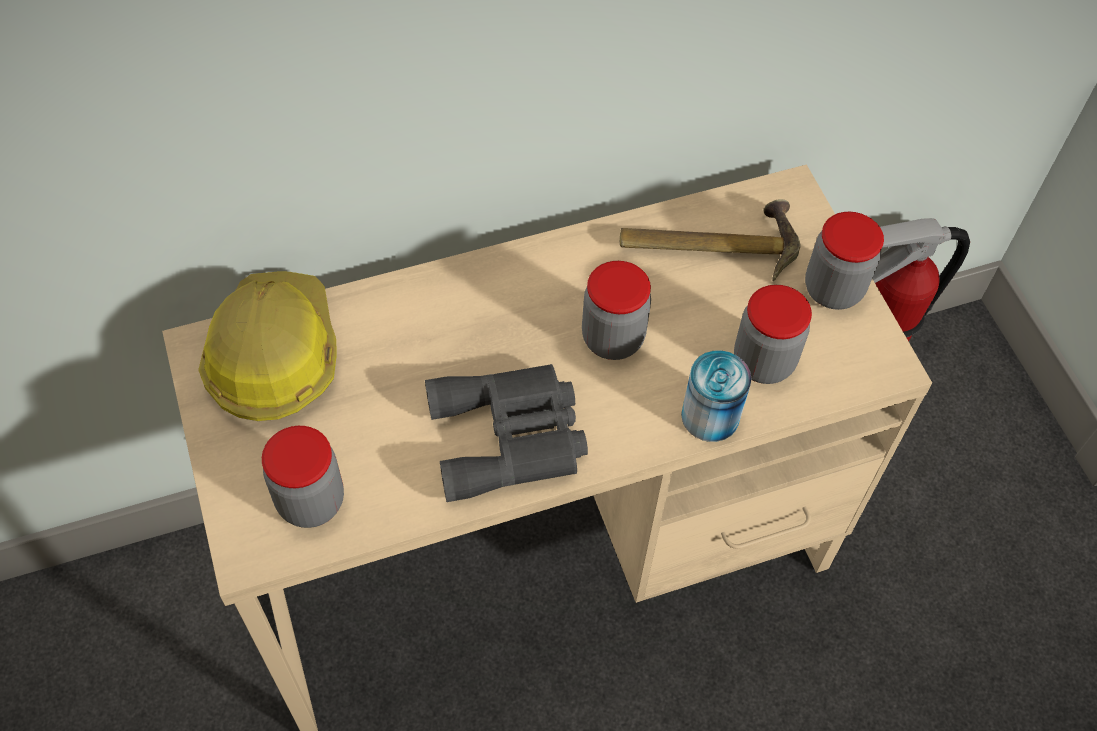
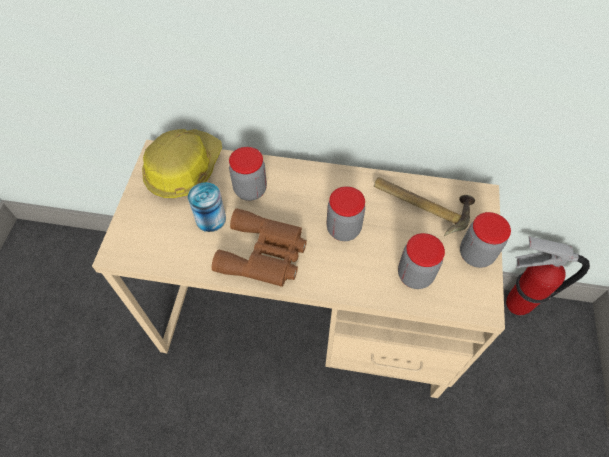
camera: 30 degrees right, 0 degrees up
(311, 501) = (156, 242): jar -> jar (250, 190)
(511, 437) = (264, 254): grey binoculars -> brown binoculars
(710, 416) = (369, 290): can -> can (210, 219)

